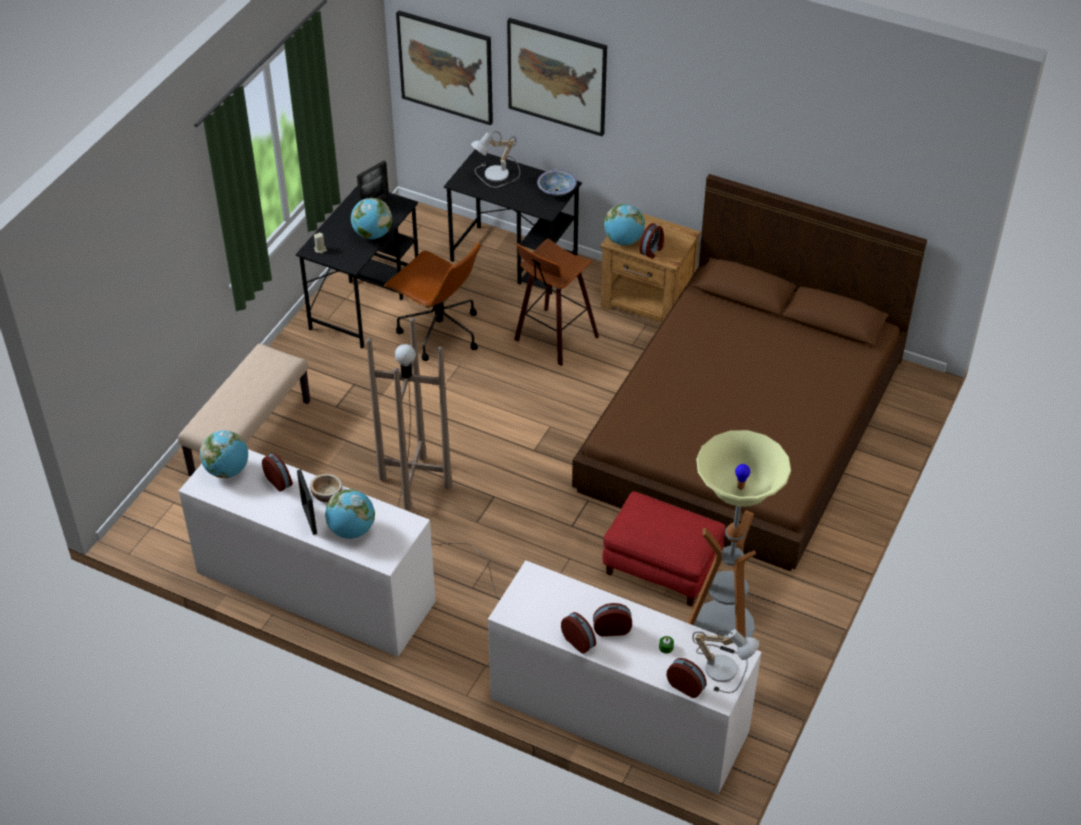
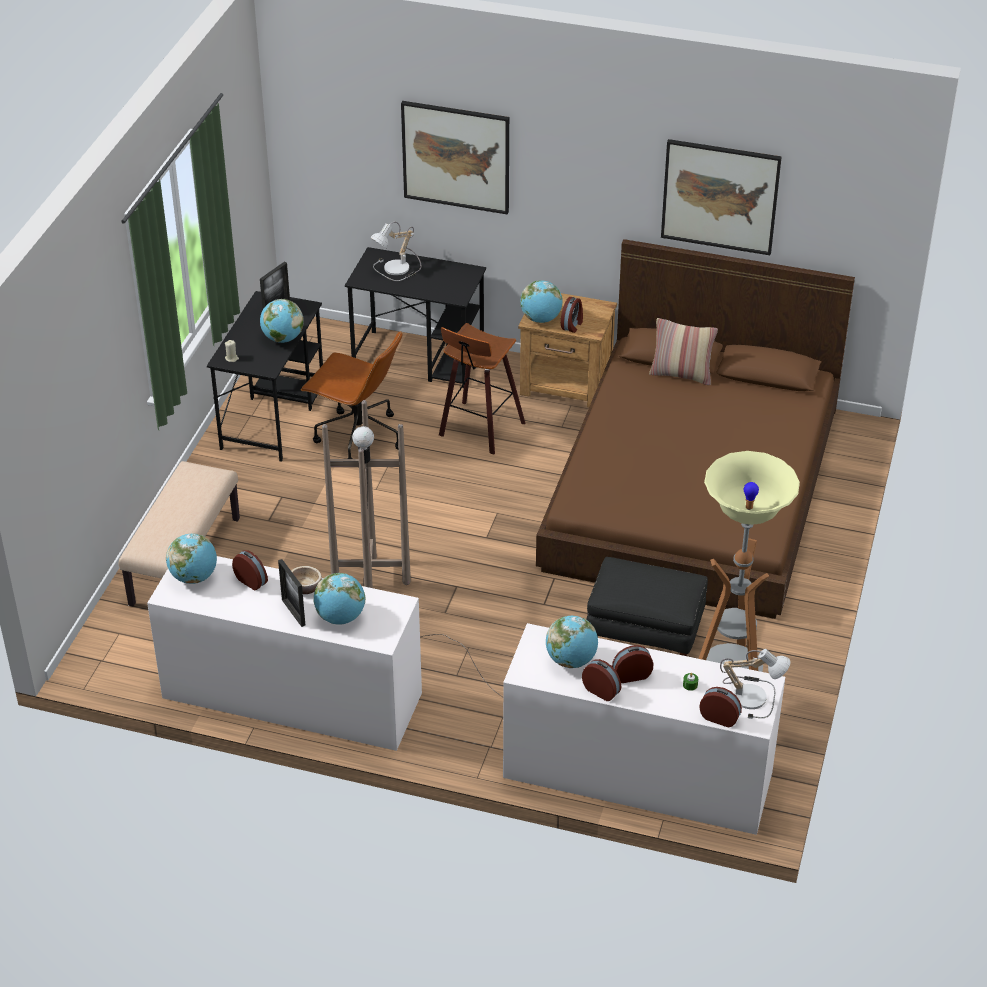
camera: 10 degrees left, 5 degrees down
(446, 67) = (333, 162): picture -> picture (720, 196)
(556, 190) = (463, 277): bowl -> none
(558, 605) = (571, 660): none -> globe
(663, 565) = (646, 629): red ottoman -> black ottoman
(749, 311) = (681, 374): none -> pillow

